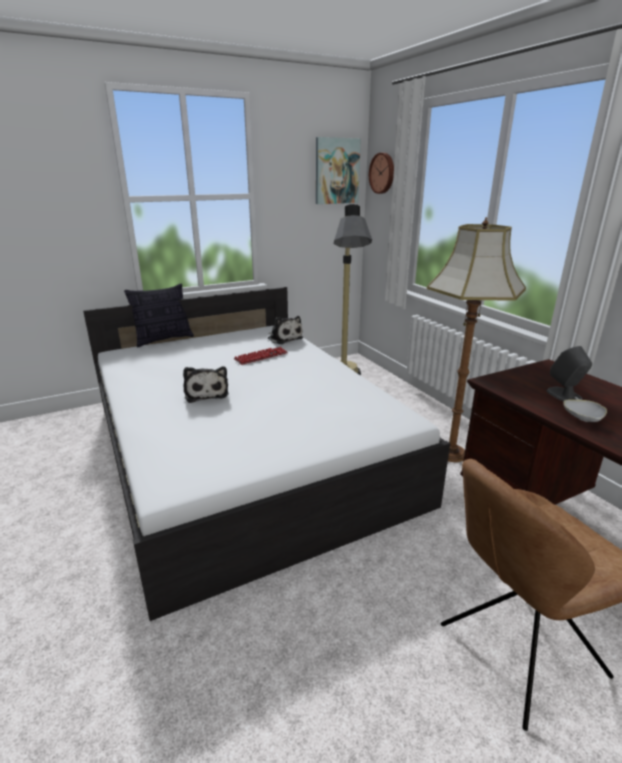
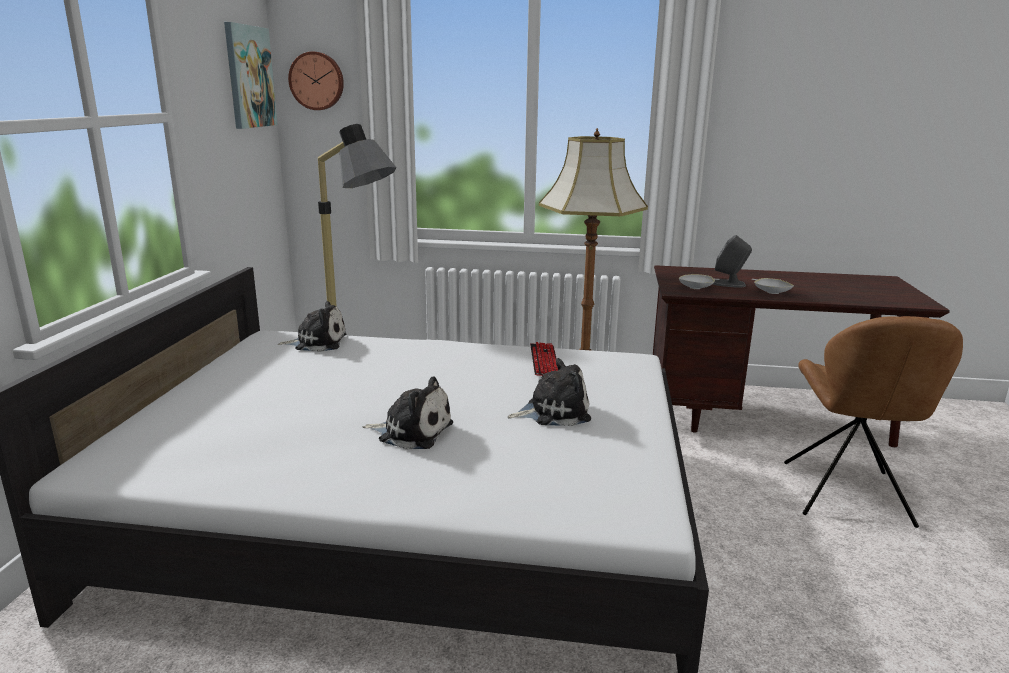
camera: 55 degrees left, 5 degrees down
(164, 340) = (124, 413): pillow -> none
(261, 356) = (355, 370): keyboard -> keyboard (544, 361)
(275, 419) = (553, 412): none -> plush toy
(518, 386) = (697, 288): none -> white bowl

